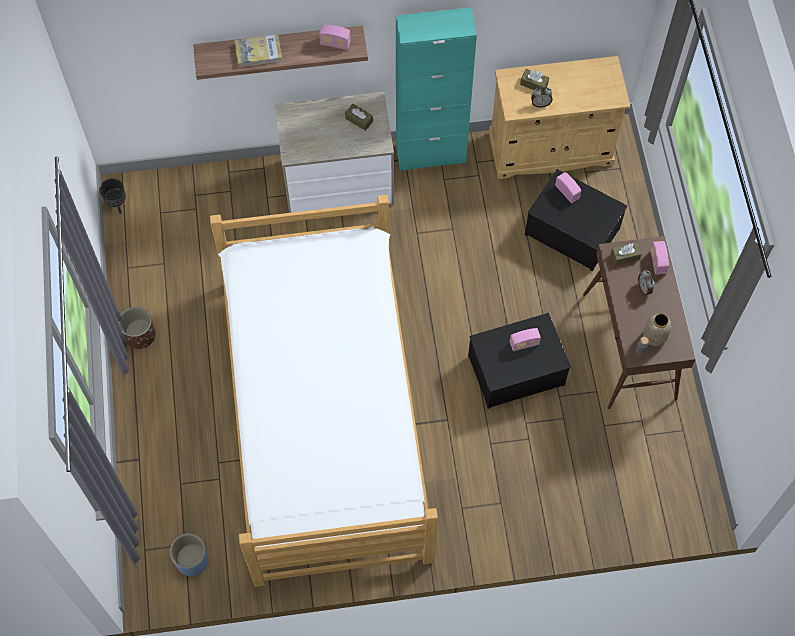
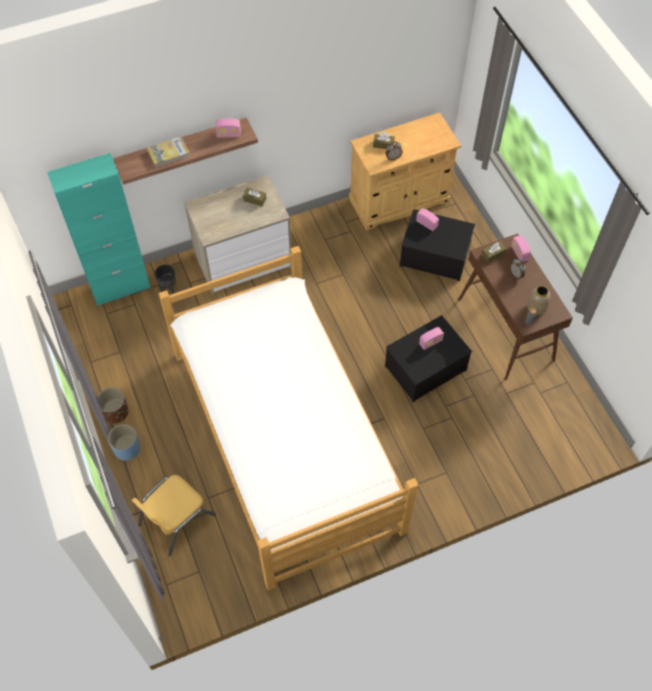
camera: 15 degrees left, 5 degrees down
(117, 204) = (69, 315): black planter -> black planter (168, 287)
(175, 478) = (176, 519): none -> yellow chair
(192, 560) = (209, 583): blue planter -> blue planter (127, 449)
(430, 154) = (309, 223): turquoise cabinet -> turquoise cabinet (120, 287)

